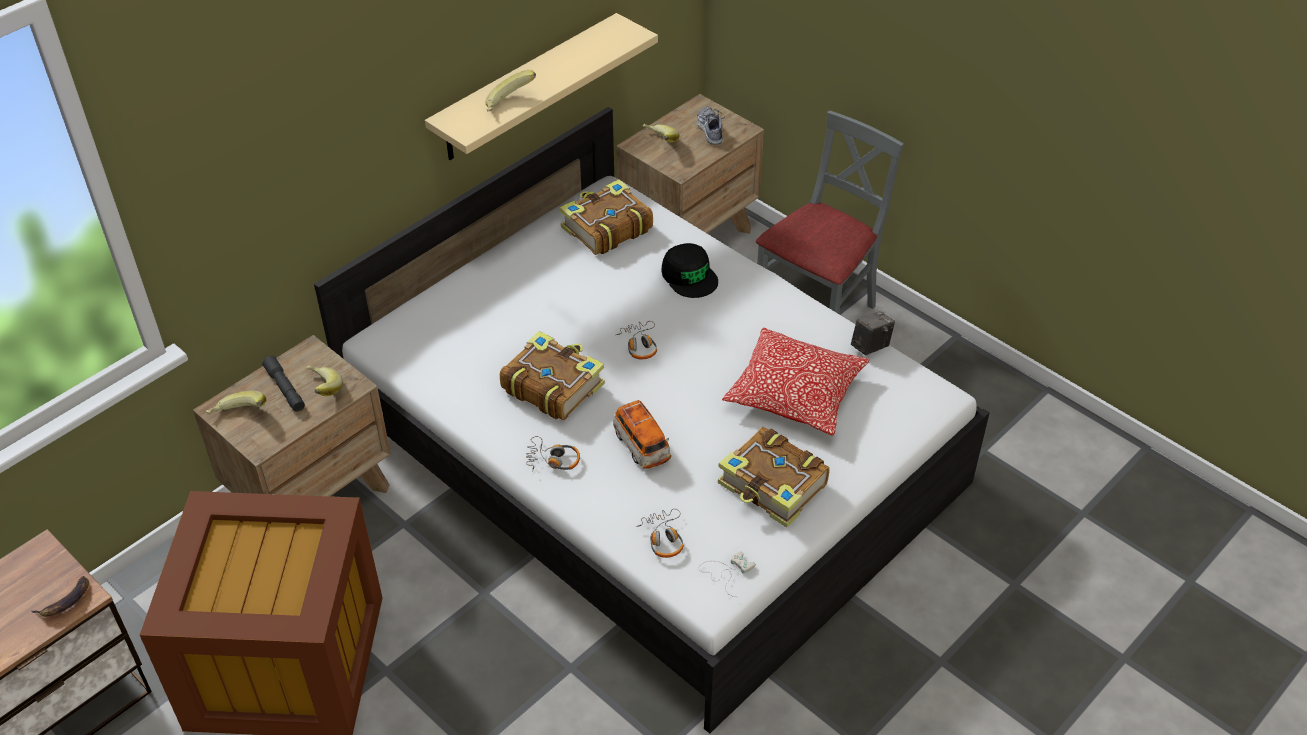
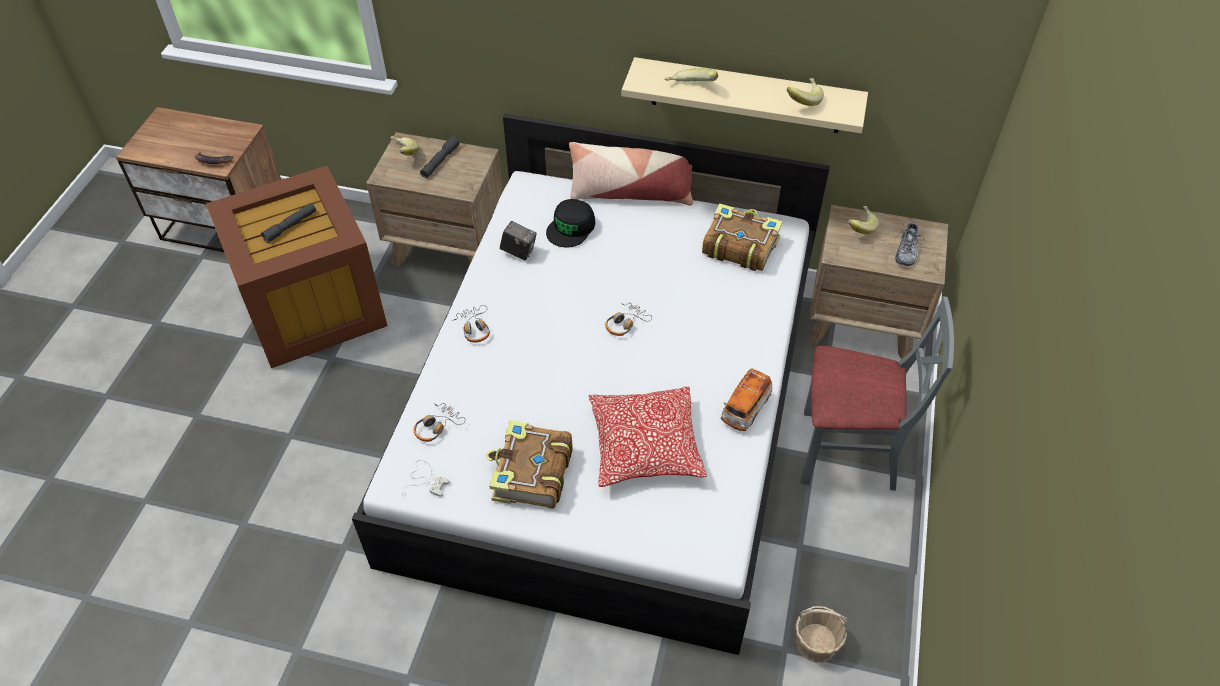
camera: 60 degrees right, 5 degrees up
(258, 563) = (290, 226): none -> grey flashlight
(321, 390) = (450, 178): banana -> banana (802, 100)
(467, 269) = (631, 193): none -> pillow
(552, 386) = (545, 293): book -> none
(641, 446) = (521, 372): toy car -> toy car (745, 408)
(689, 276) = (728, 319): black cap -> black cap (571, 228)
(710, 130) = (906, 250): shoe -> shoe turned 150 degrees clockwise
(870, 346) = (742, 476): camera -> camera (519, 251)
(989, 427) = (816, 643): none -> basket

